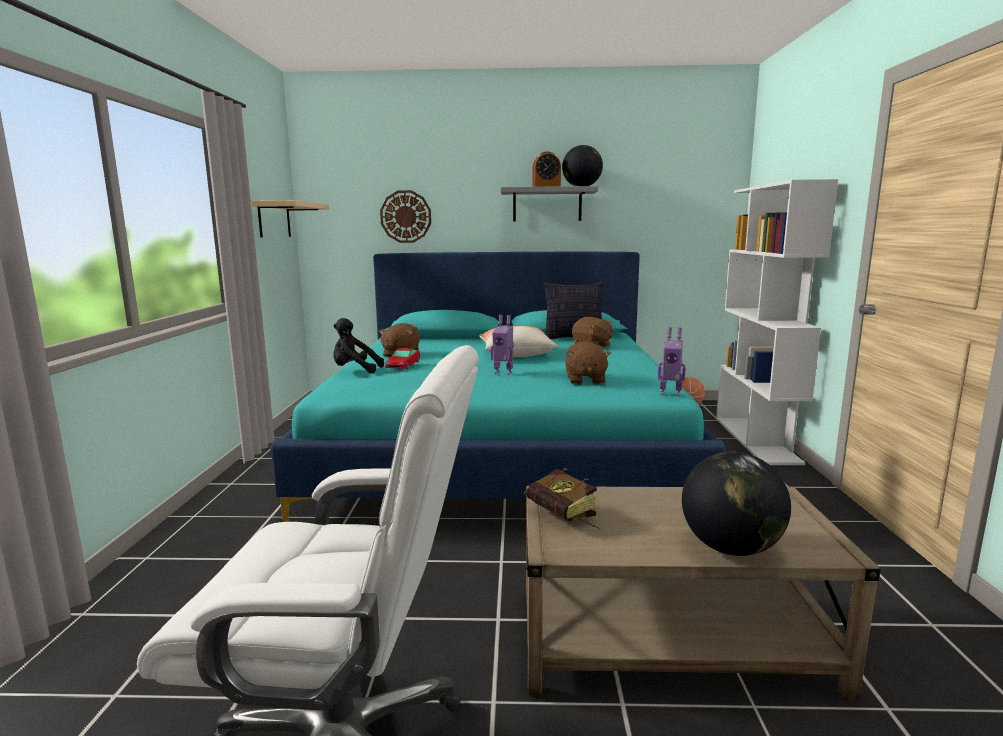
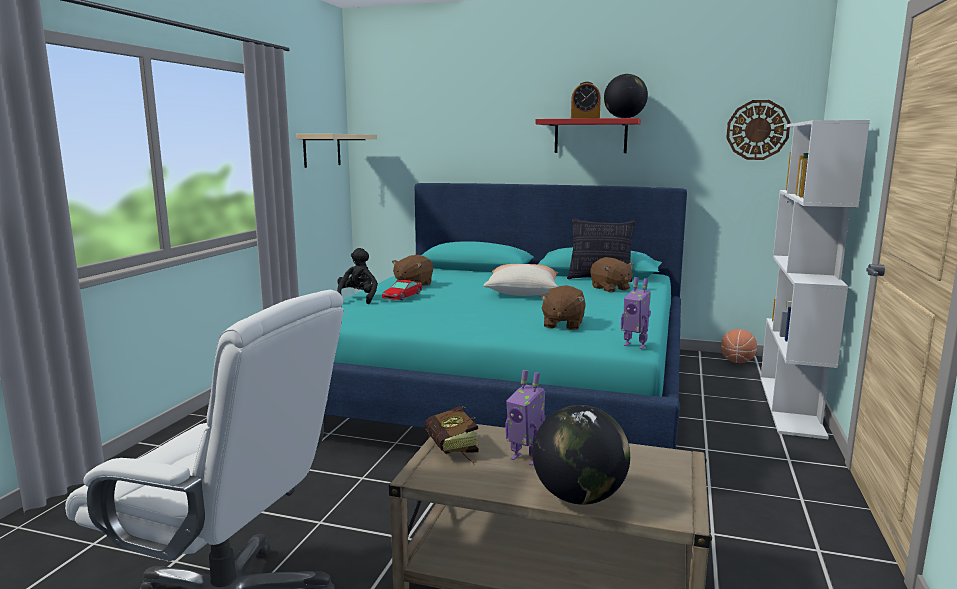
camera: 15 degrees right, 0 degrees up
(354, 371) = (358, 298): black plush toy -> black plush toy turned 75 degrees clockwise
(405, 216) = (448, 146): wall clock -> wall clock (757, 130)
(503, 372) = (491, 310): toy robot -> toy robot (526, 458)
(547, 205) = (590, 136): grey shelf -> red shelf

